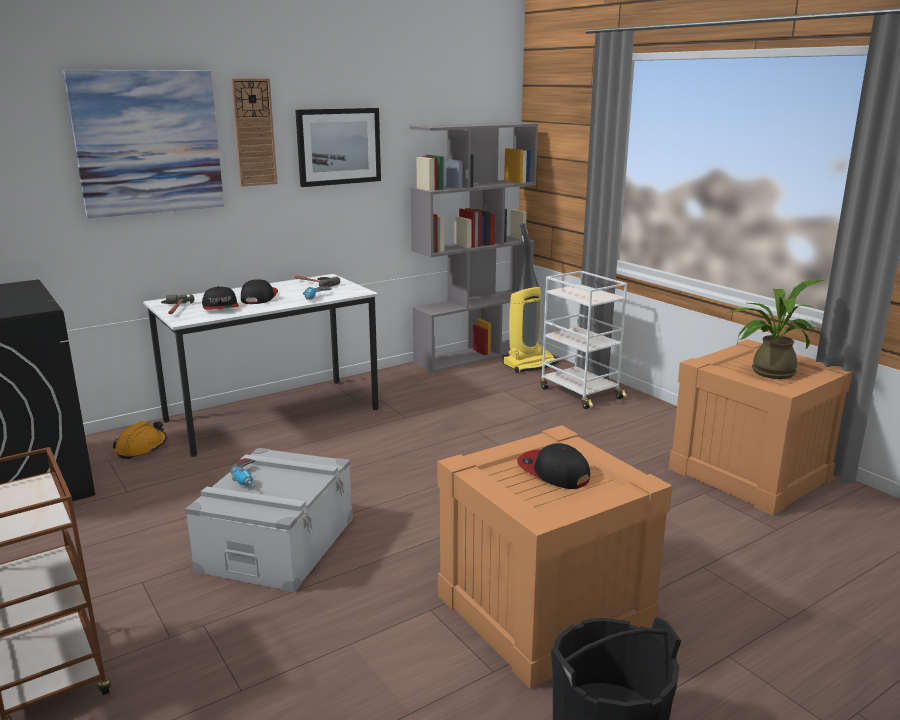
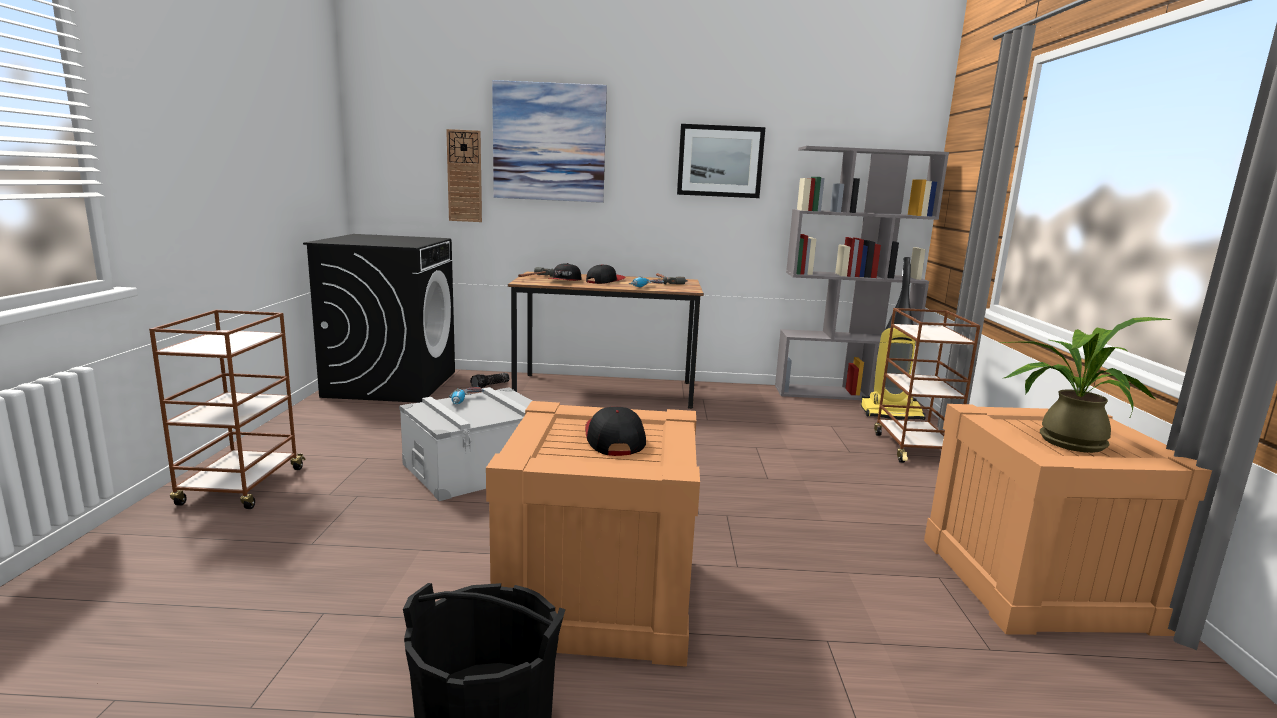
camera: 35 degrees right, 5 degrees down
(141, 448) = (490, 385): orange hard hat -> flashlight
(254, 132) = (640, 141): wall clock -> wall clock (464, 176)
(272, 415) = (605, 390): white desk -> brown desk
(579, 393) = (913, 448): white cart -> brown cart

